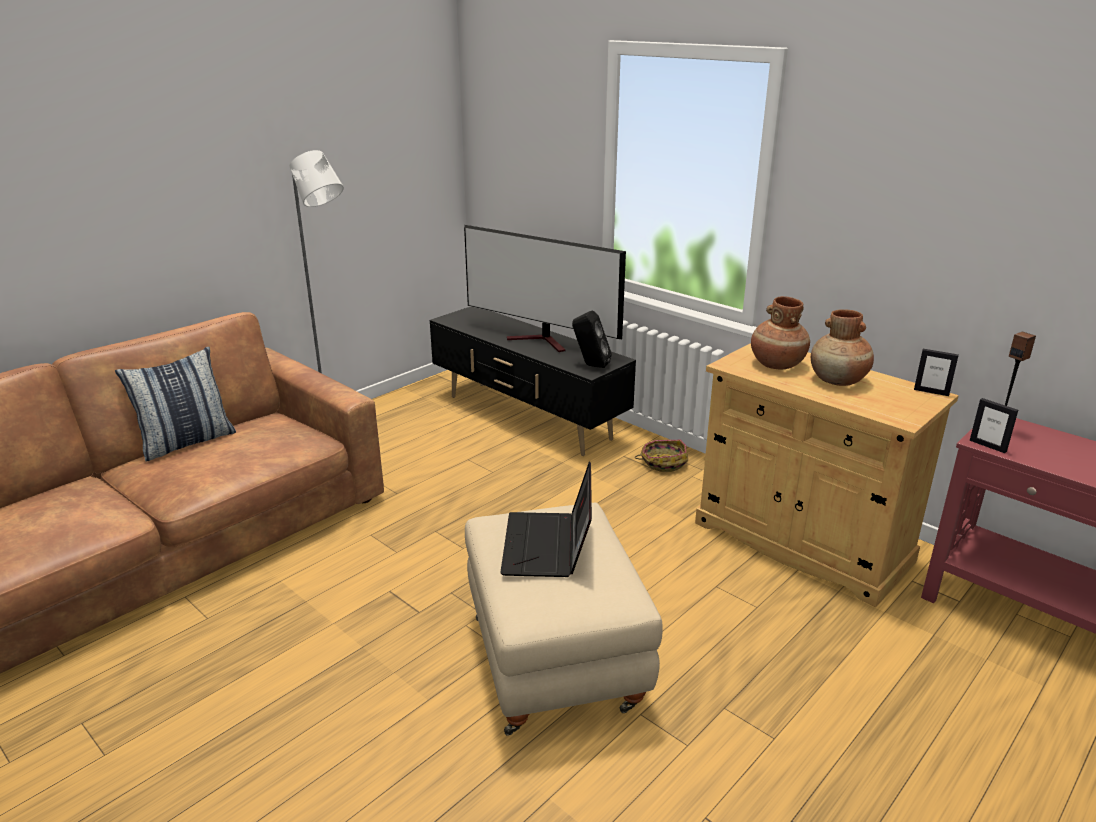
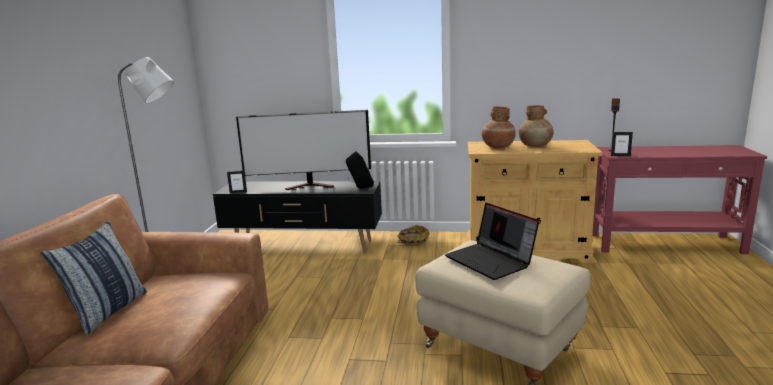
camera: 35 degrees left, 10 degrees down
(931, 392) = (576, 141): picture frame -> picture frame (238, 192)

